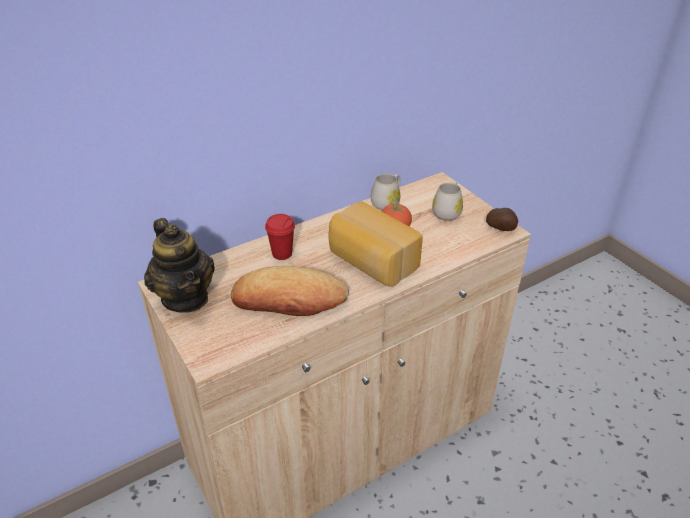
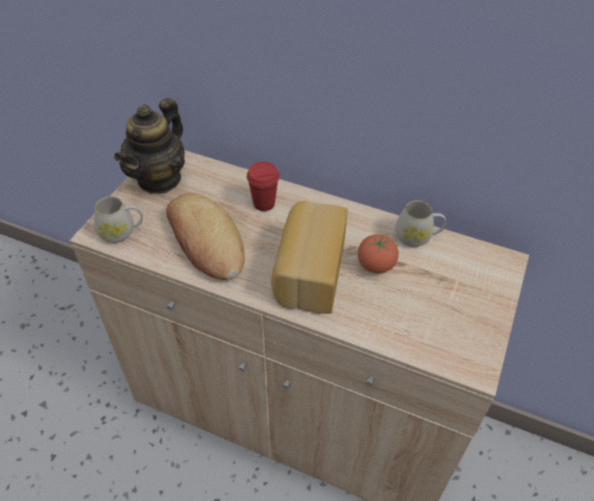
camera: 55 degrees right, 10 degrees up
(447, 212) = (454, 295): white mug -> white mug (122, 232)
(500, 228) = (474, 359): potato -> none

